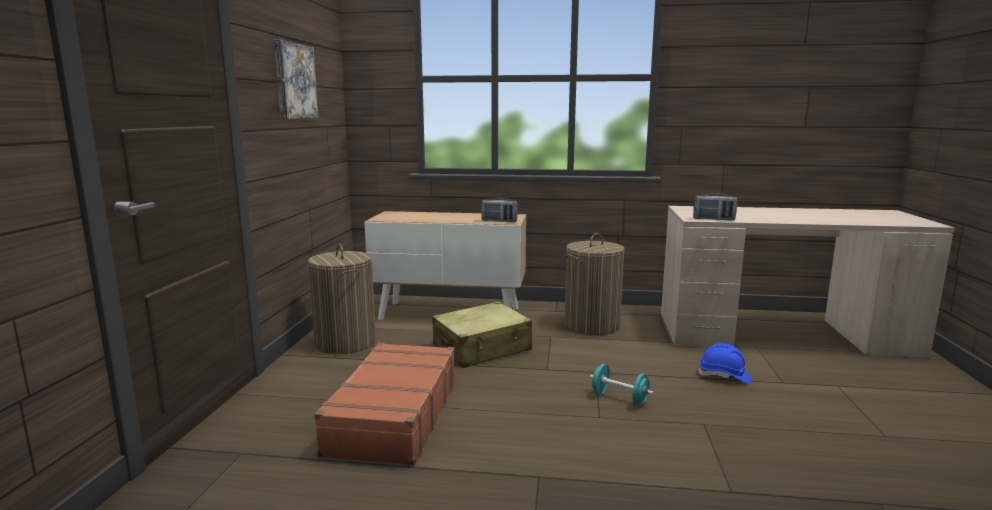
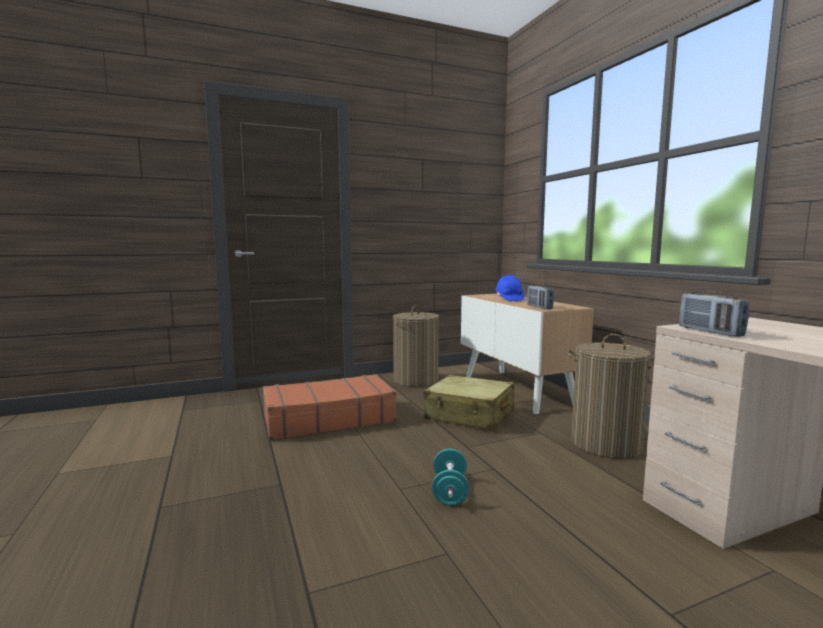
camera: 60 degrees right, 5 degrees down
(294, 81) = (424, 189): picture -> none
(724, 376) = (605, 552): blue hard hat -> blue hard hat (509, 299)

